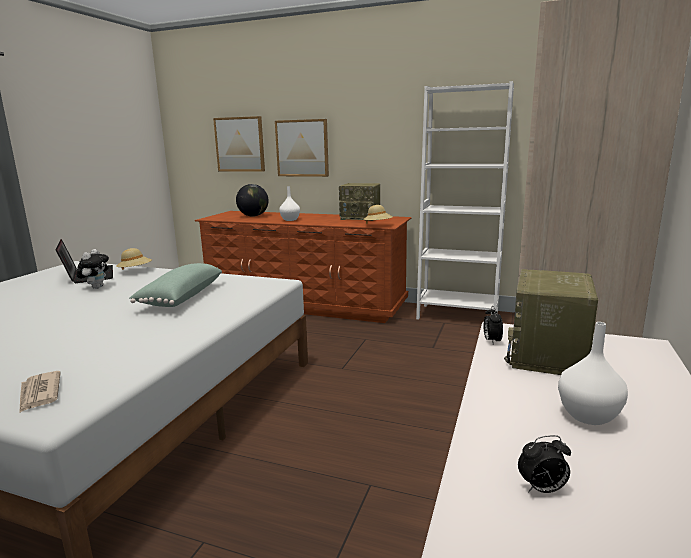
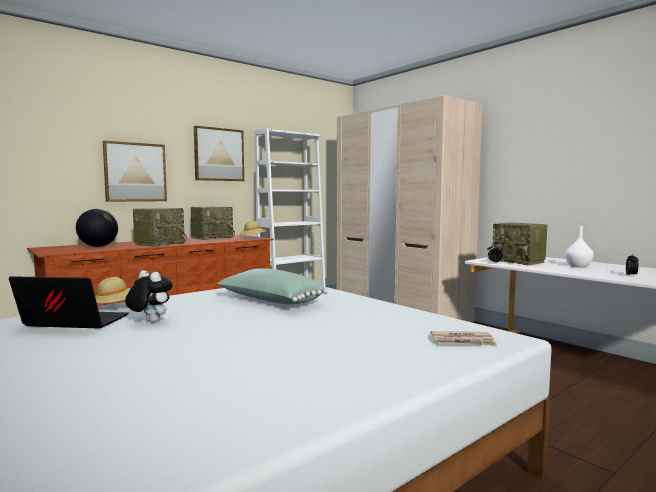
camera: 60 degrees left, 10 degrees down
(240, 144) = (46, 164): picture -> picture (219, 154)
(290, 220) = (160, 244): white vase -> radio

